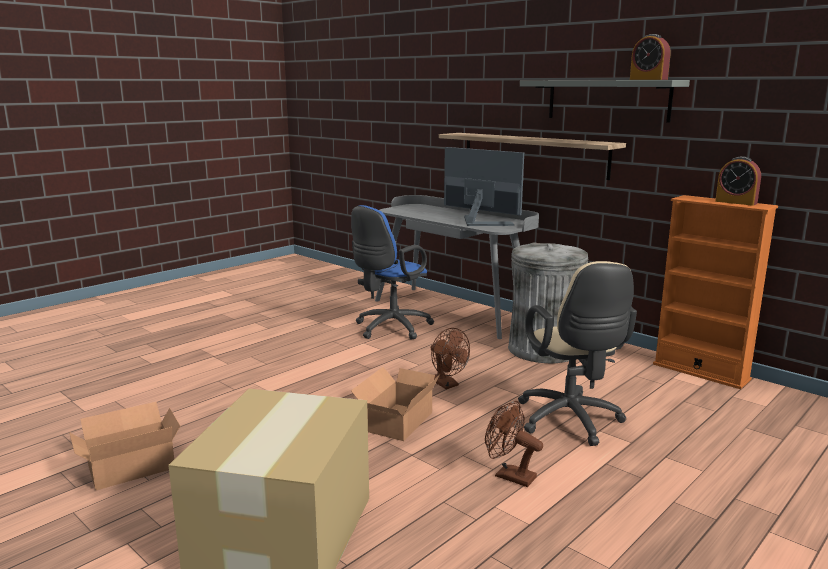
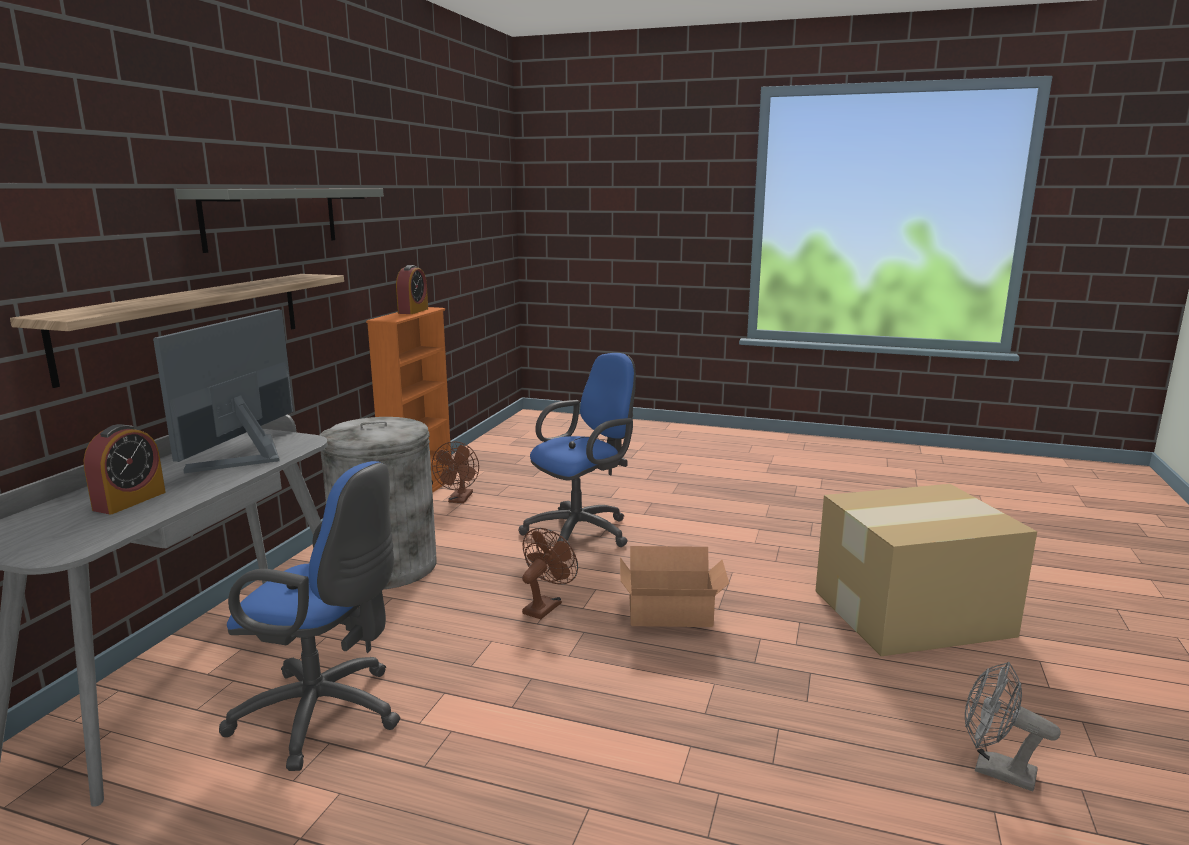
camera: 115 degrees left, 0 degrees up
(129, 466) = (994, 770): cardboard box -> grey fan
(509, 475) = (706, 543): brown fan -> brown fan (459, 500)
(571, 422) = (583, 532): beige office chair -> blue office chair
(648, 79) = (334, 188): alarm clock -> alarm clock (130, 501)

